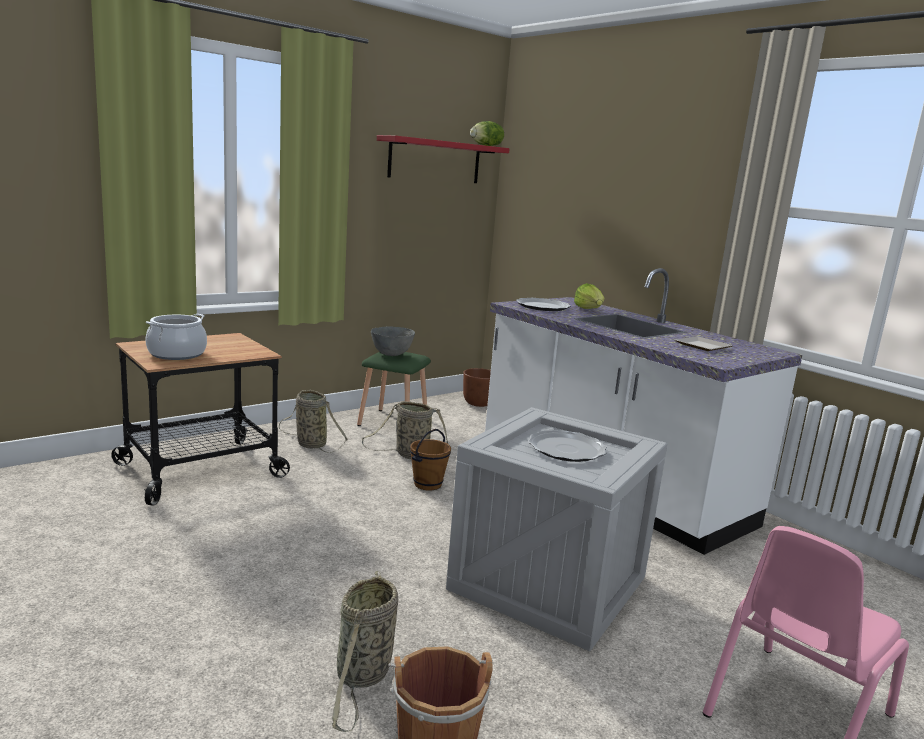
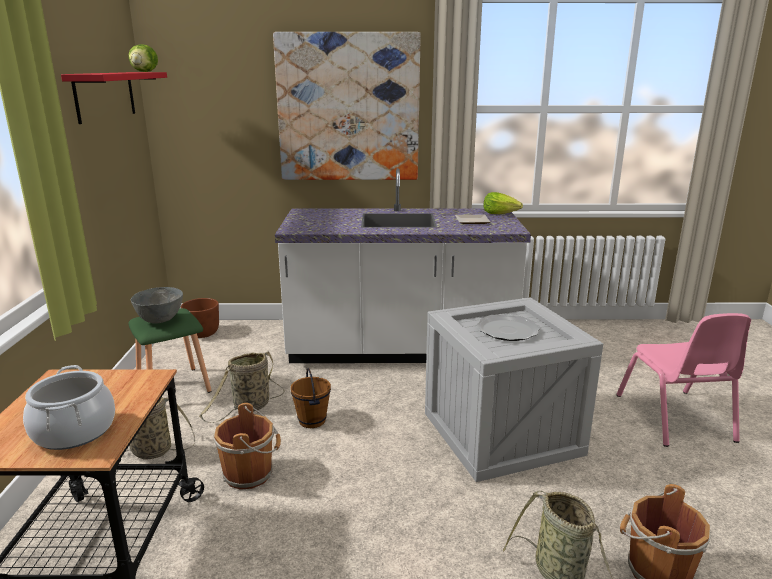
camera: 50 degrees left, 5 degrees up
(330, 485) = (251, 473): none -> brown bucket
(543, 307) = (313, 224): plate -> none
(589, 309) = (340, 215): lettuce -> lettuce (500, 214)
(655, 197) = (348, 108): none -> picture

